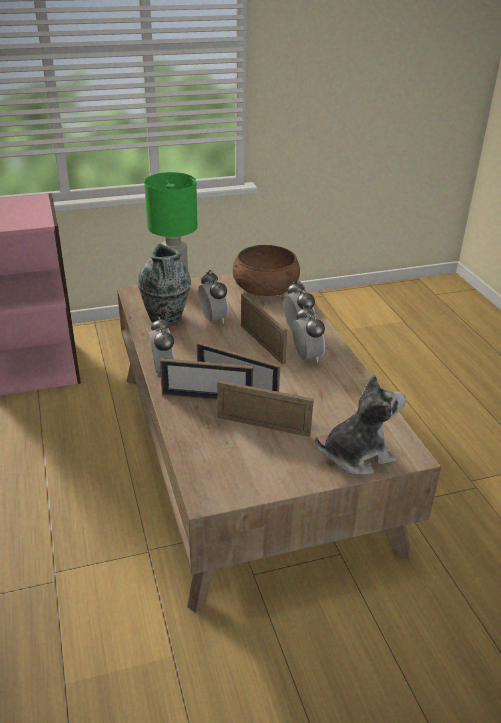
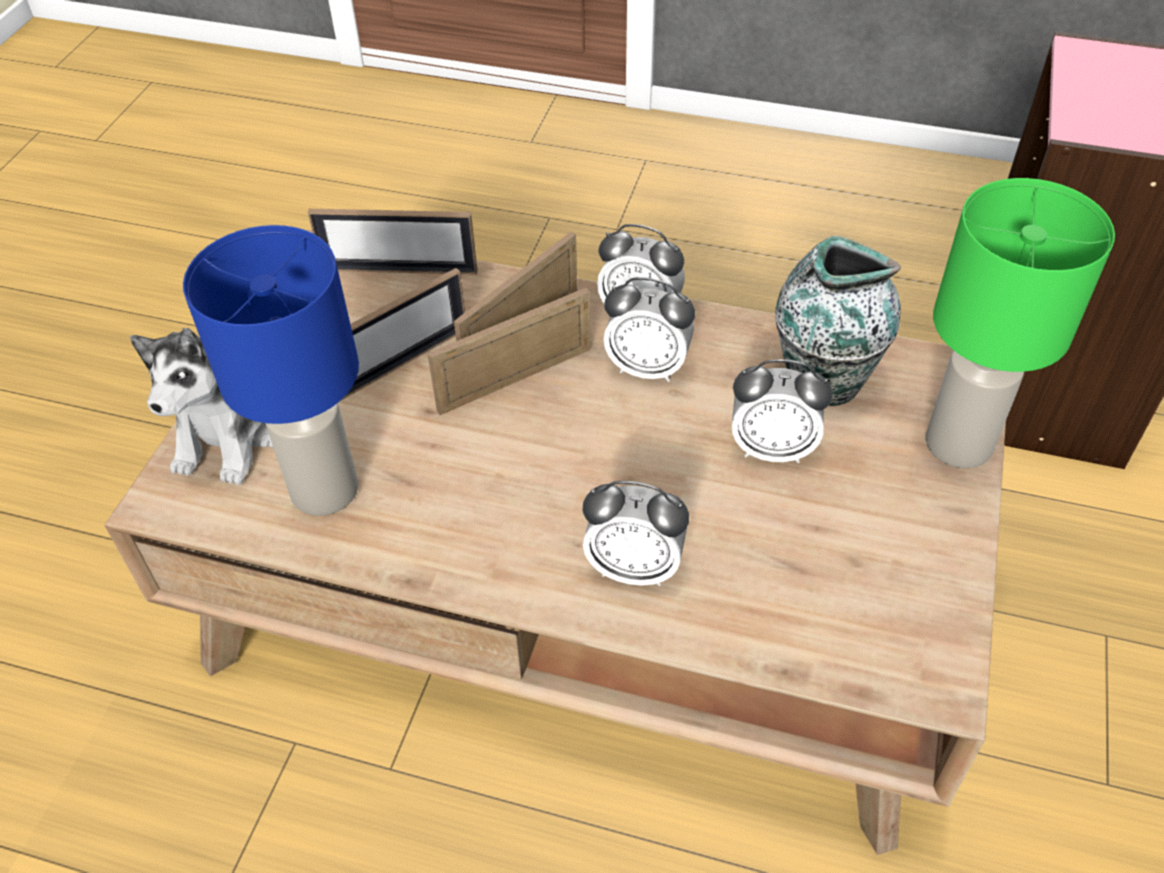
camera: 125 degrees right, 15 degrees up
(262, 344) = (624, 479): picture frame -> picture frame (399, 270)
(266, 286) = (878, 619): brown bowl -> none
(306, 357) = (525, 524): alarm clock -> alarm clock (647, 367)
(350, 412) = (322, 491): none -> blue table lamp

